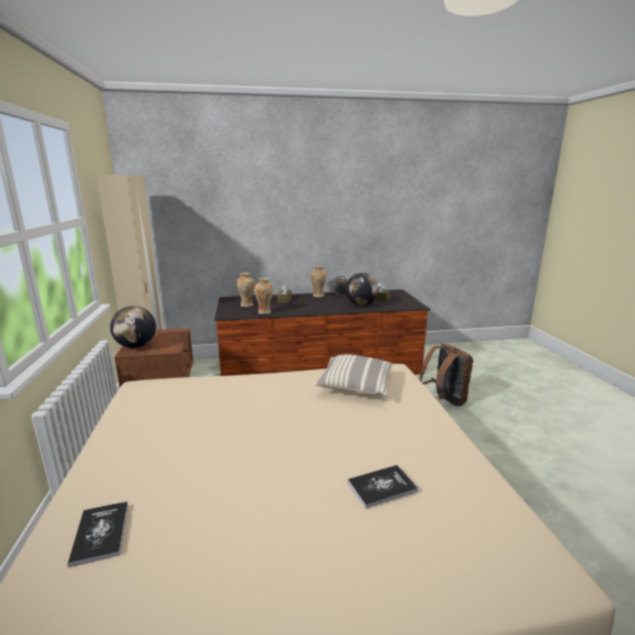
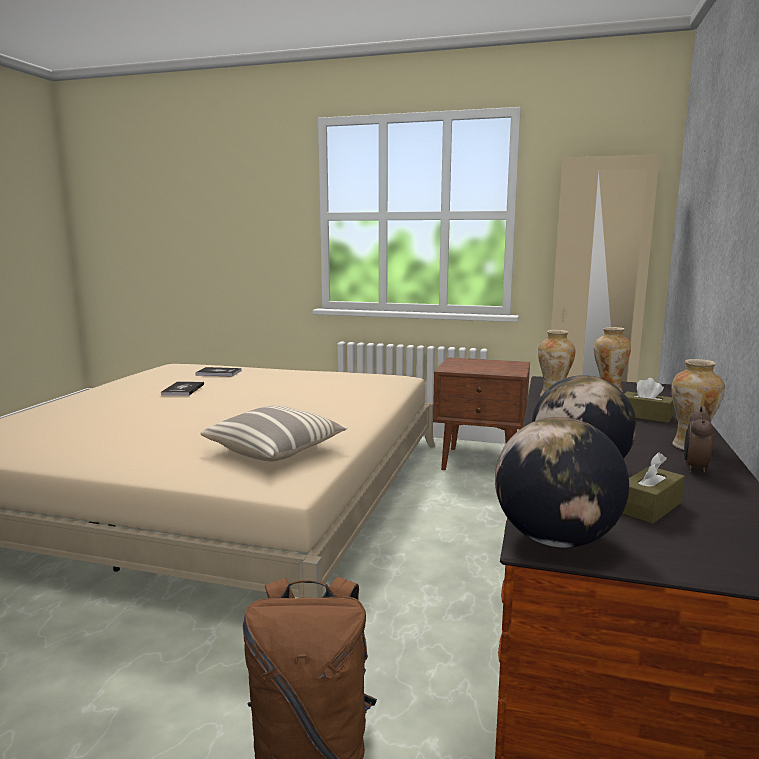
camera: 115 degrees right, 5 degrees down
(136, 346) = (471, 361): globe -> globe (555, 539)
(382, 487) = (108, 421): book -> book (183, 389)

